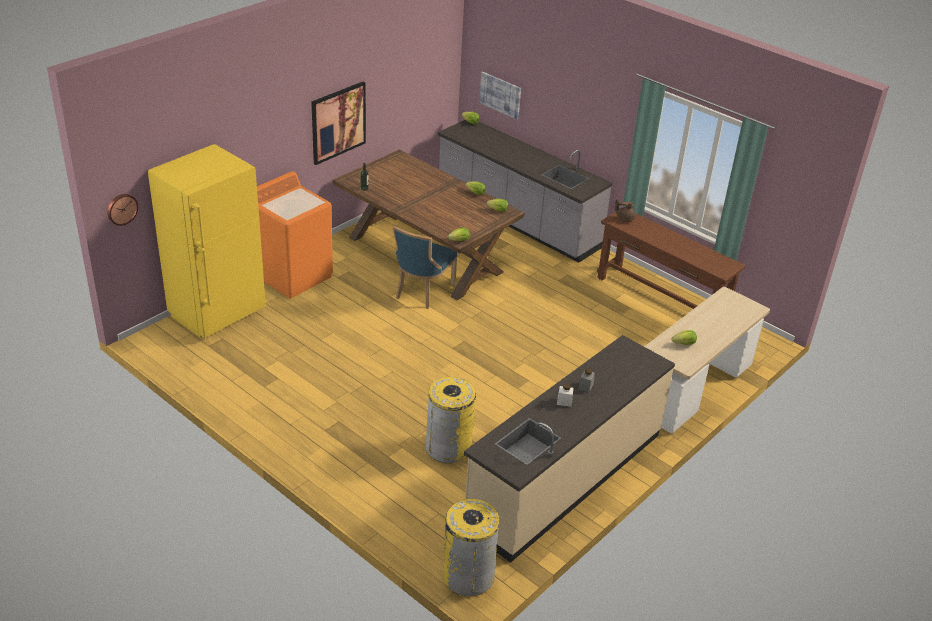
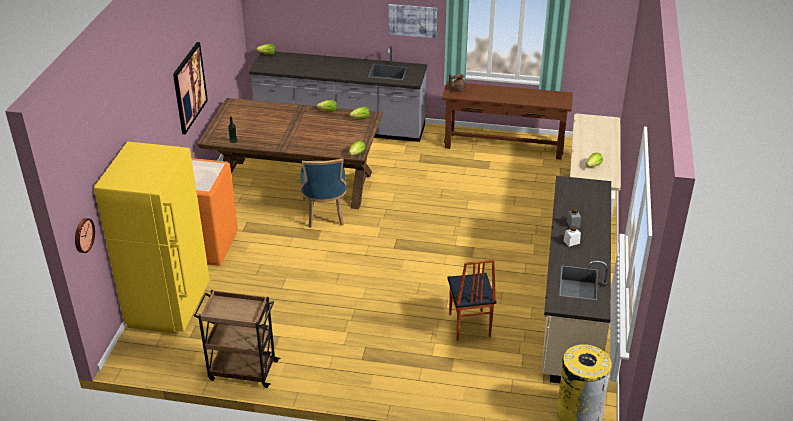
camera: 30 degrees left, 0 degrees up
(221, 391) = (242, 370): none -> brown cart
(448, 447) = (468, 325): yellow trash can -> chair
(500, 95) = (293, 20): picture -> picture (412, 20)

